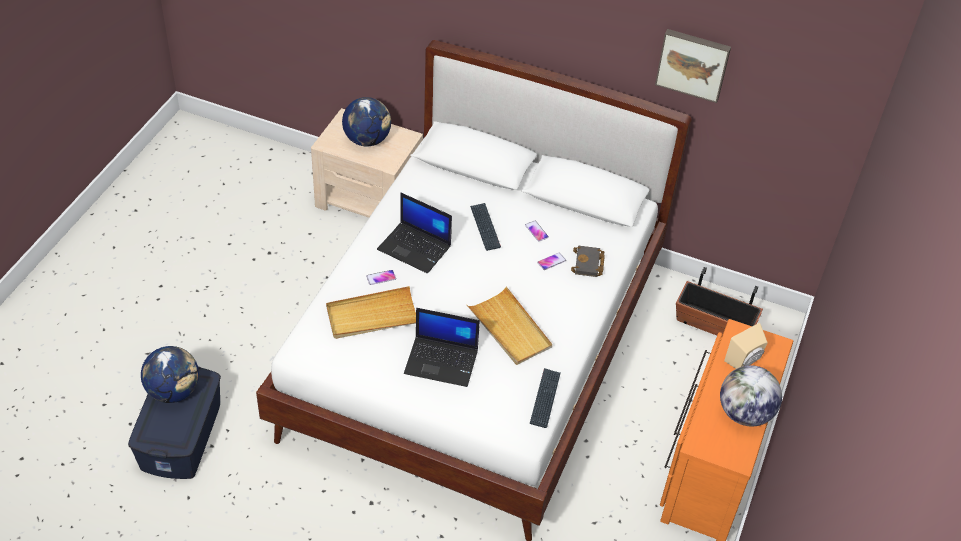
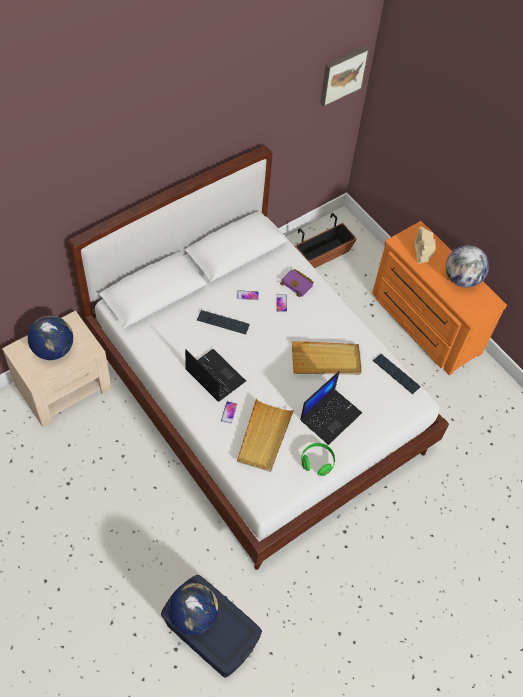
camera: 60 degrees left, 10 degrees up
(376, 373) = (317, 462): none -> green headphones
(415, 248) = (214, 375): laptop -> laptop turned 105 degrees counterclockwise
(588, 264) = (298, 284): black book -> purple book
(693, 64) = (259, 110): picture -> picture (342, 74)

